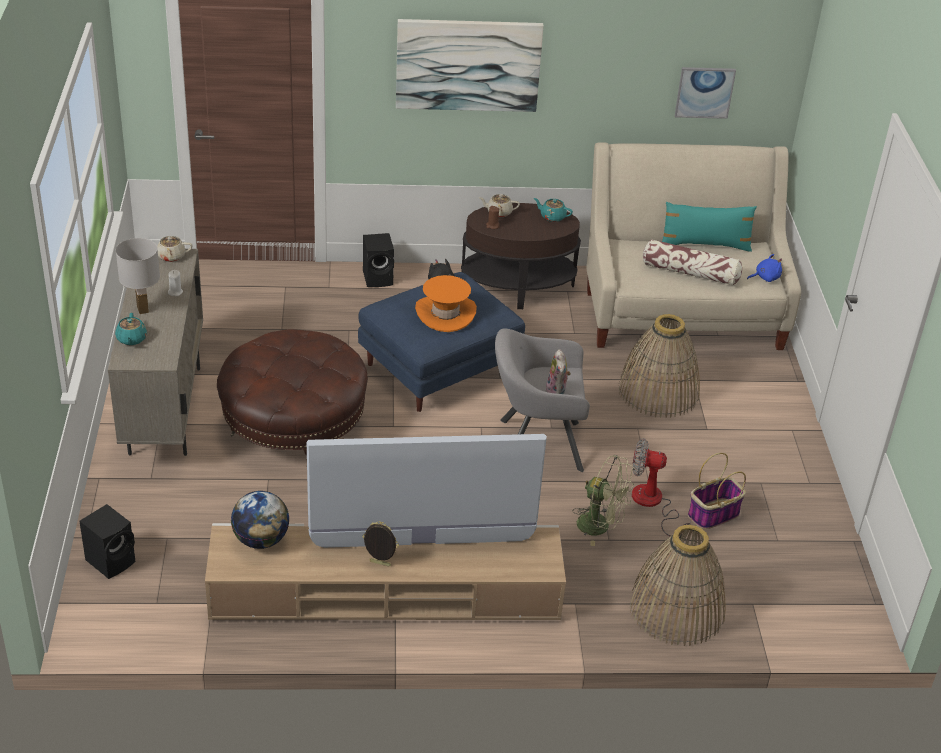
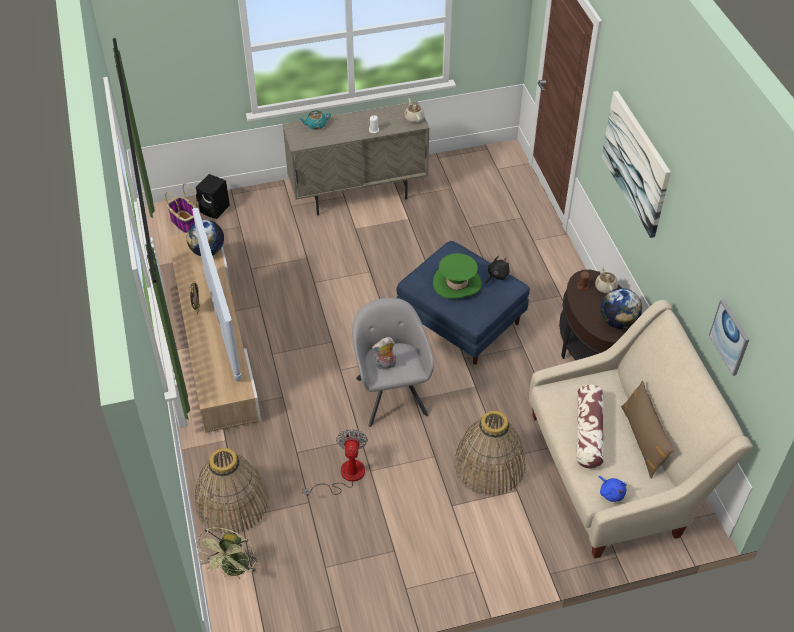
camera: 80 degrees right, 10 degrees up
(142, 309) = (349, 121): white table lamp -> none
(294, 425) = (365, 257): brown ottoman -> none
(379, 278) = (559, 265): black speaker -> none
(445, 313) = (457, 283): orange hat -> green hat
(552, 217) = (618, 322): turquoise teapot -> globe
(600, 526) = (309, 445): green fan -> green fan (234, 570)
(705, 244) = (643, 440): turquoise pillow -> brown pillow
(713, 515) = (343, 518): basket -> basket (185, 222)

